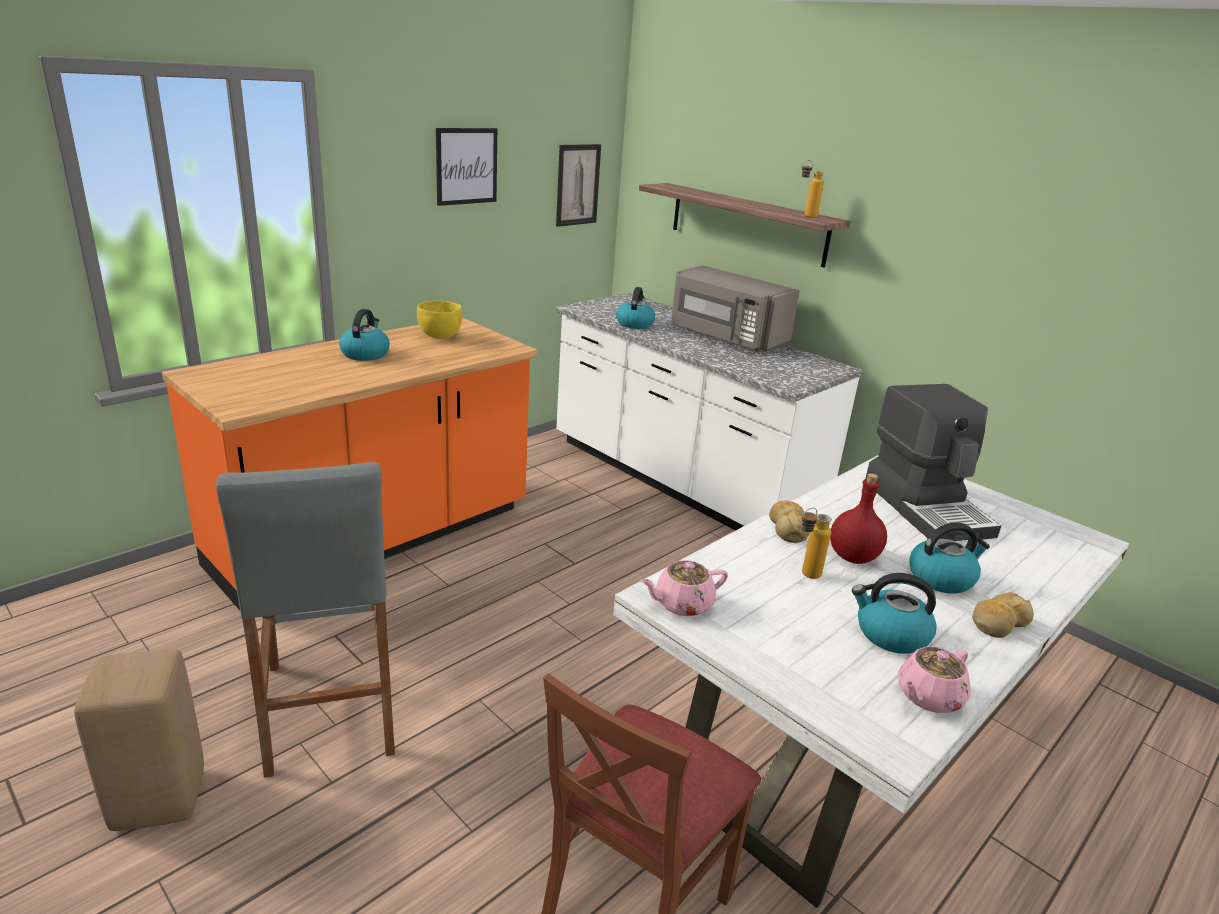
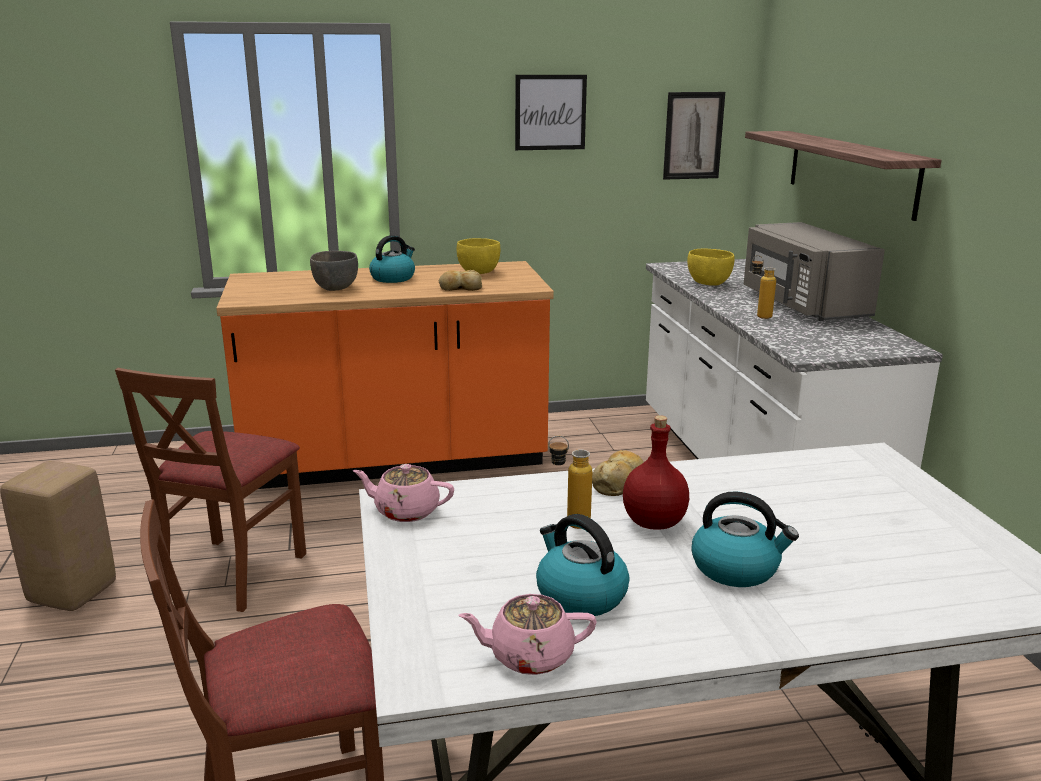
camera: 35 degrees right, 5 degrees down
(324, 375) = (336, 288): none -> grey bowl
(329, 708) = (232, 573): grey stool -> brown chair
(634, 324) = (708, 283): kettle -> yellow bowl
(805, 216) = (882, 154): bottle -> bottle (759, 315)
(927, 507) = (838, 504): coffee machine -> none
(998, 623) = (739, 627): bread -> bread (460, 288)

